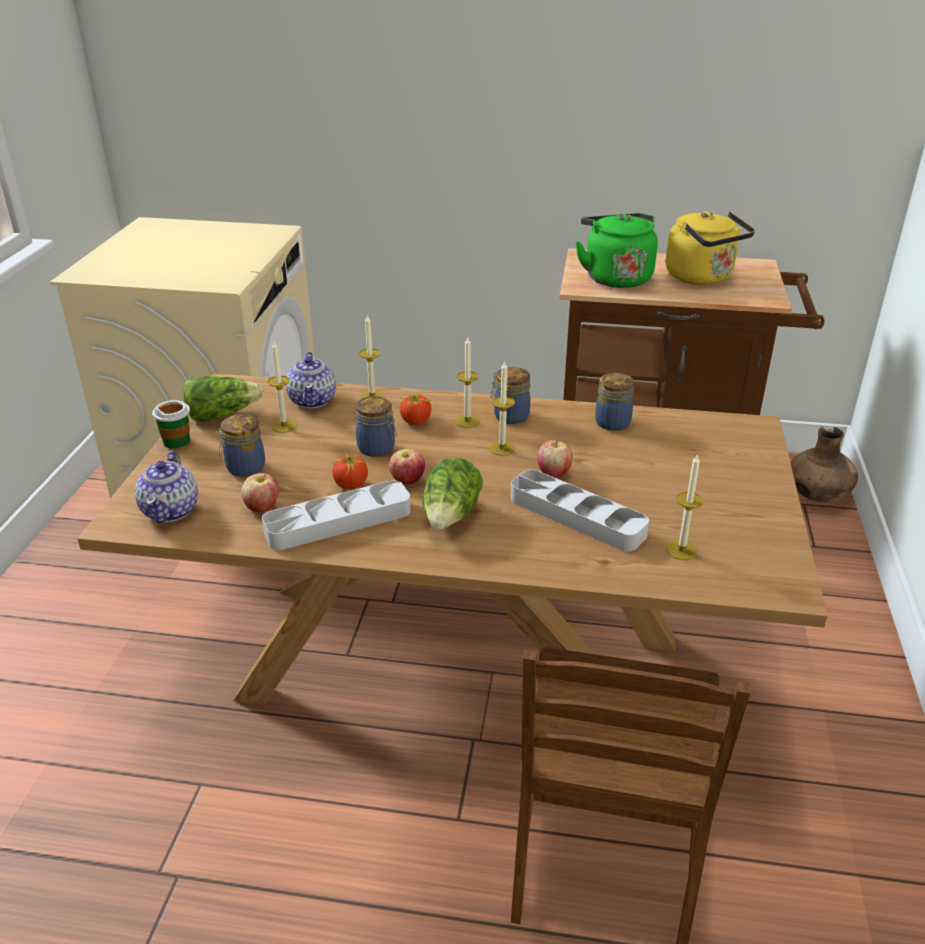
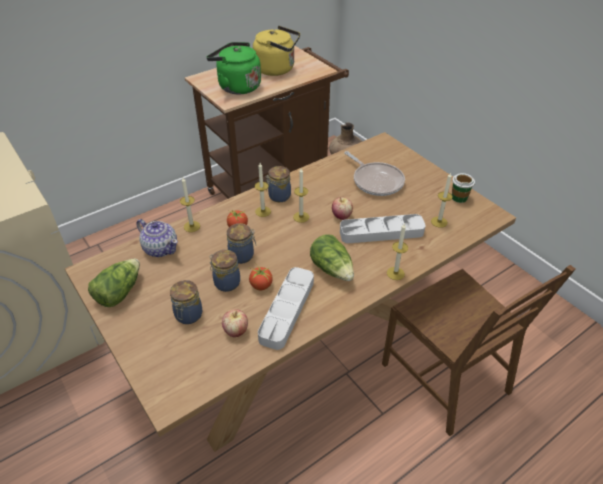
camera: 45 degrees left, 10 degrees up
(171, 510) = (187, 371): teapot -> none
(177, 441) = (118, 328): cup -> cup (459, 197)
(284, 426) = (169, 275): candle -> candle (395, 273)
(407, 481) = (285, 264): apple -> none
(611, 422) = (327, 173): jar -> jar (226, 282)
(666, 461) = (376, 181): none -> frying pan

